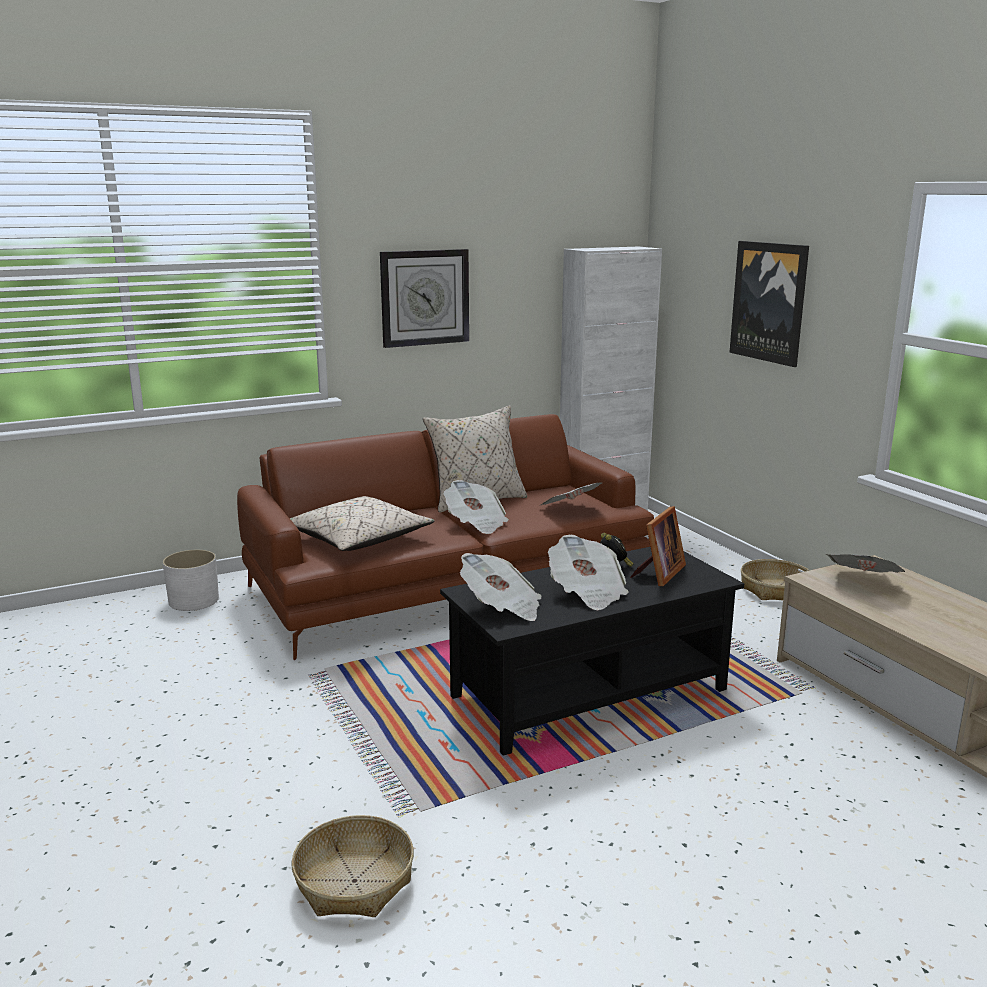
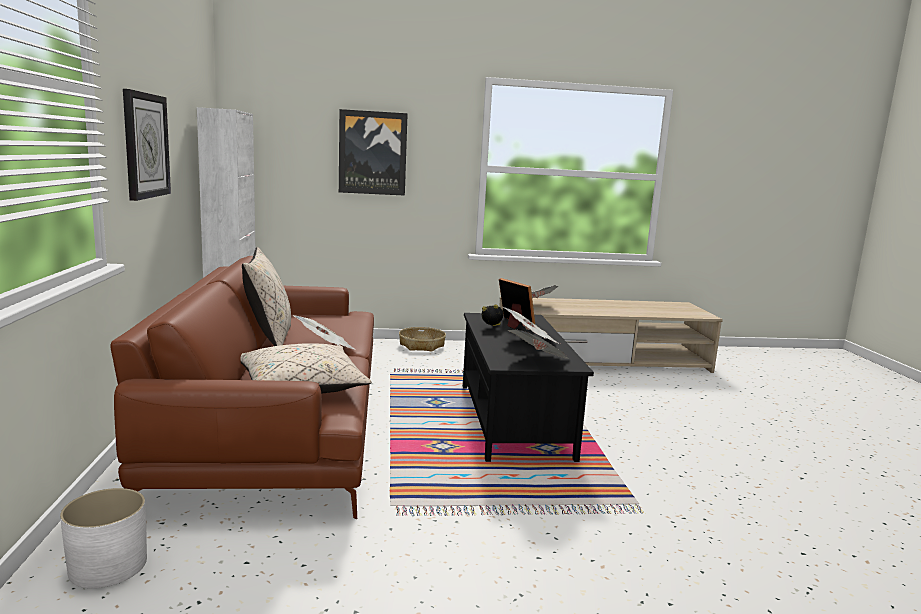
camera: 70 degrees left, 5 degrees down
(354, 881) = (718, 544): basket -> none
(569, 510) = (339, 323): newspaper -> none

